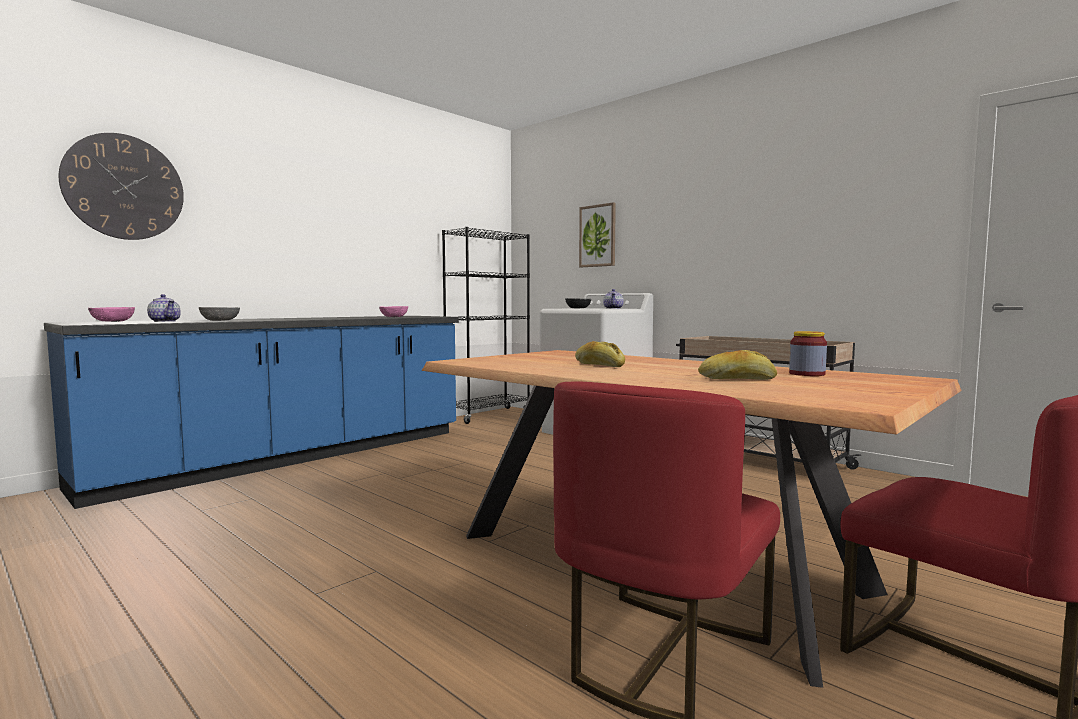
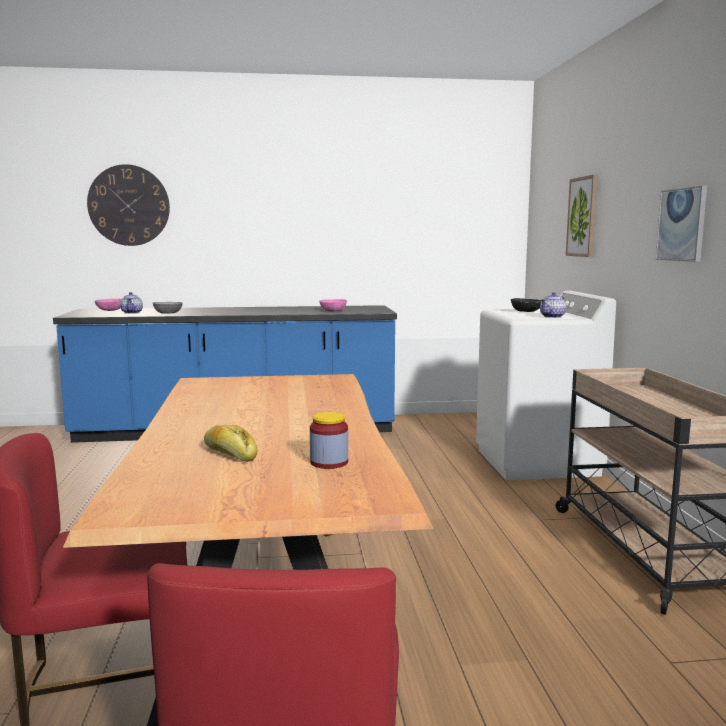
camera: 40 degrees right, 5 degrees up
(488, 415) = (469, 418): black bookcase -> none
(599, 365) = (249, 408): bread -> none
(724, 233) = (682, 224): none -> picture

